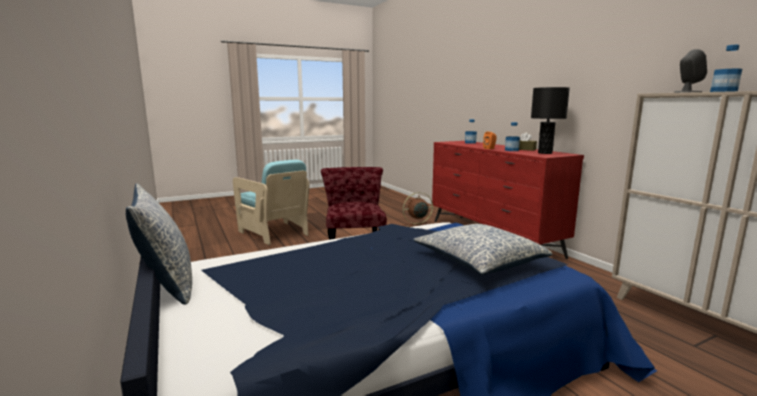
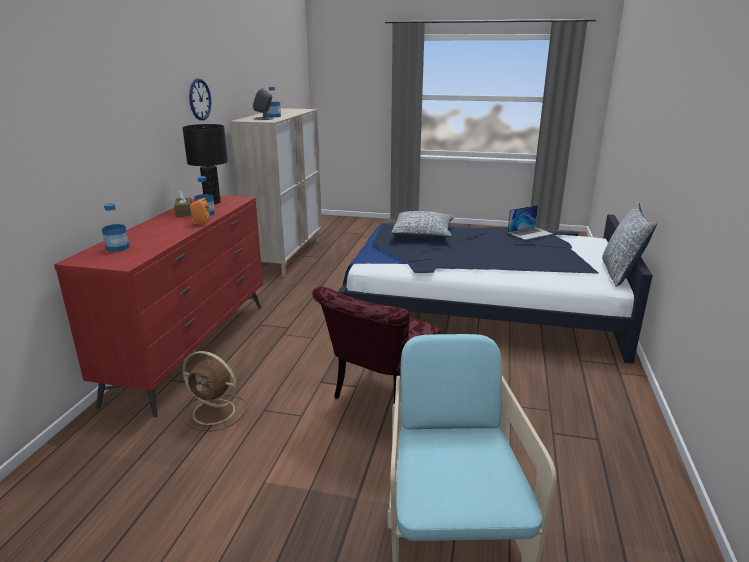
camera: 140 degrees left, 10 degrees up
(337, 313) = (530, 233): none -> laptop
(618, 67) = (199, 99): none -> wall clock

